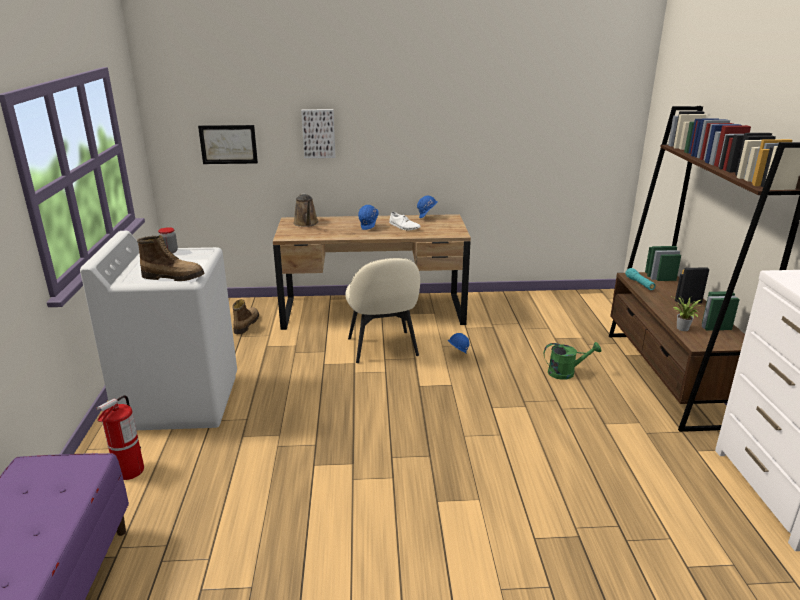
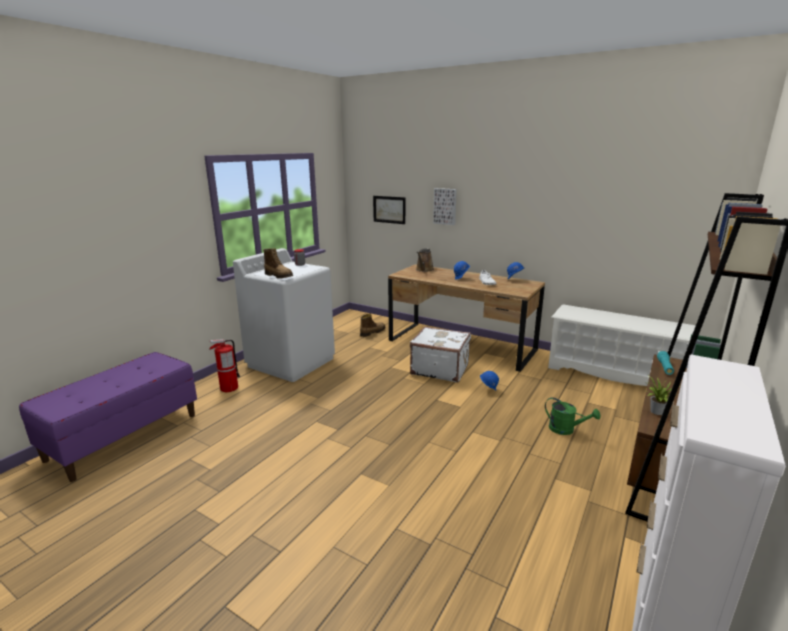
camera: 35 degrees right, 5 degrees down
(383, 348) = (440, 369): beige chair -> white suitcase
(546, 301) = (614, 374): none -> white shoe rack

